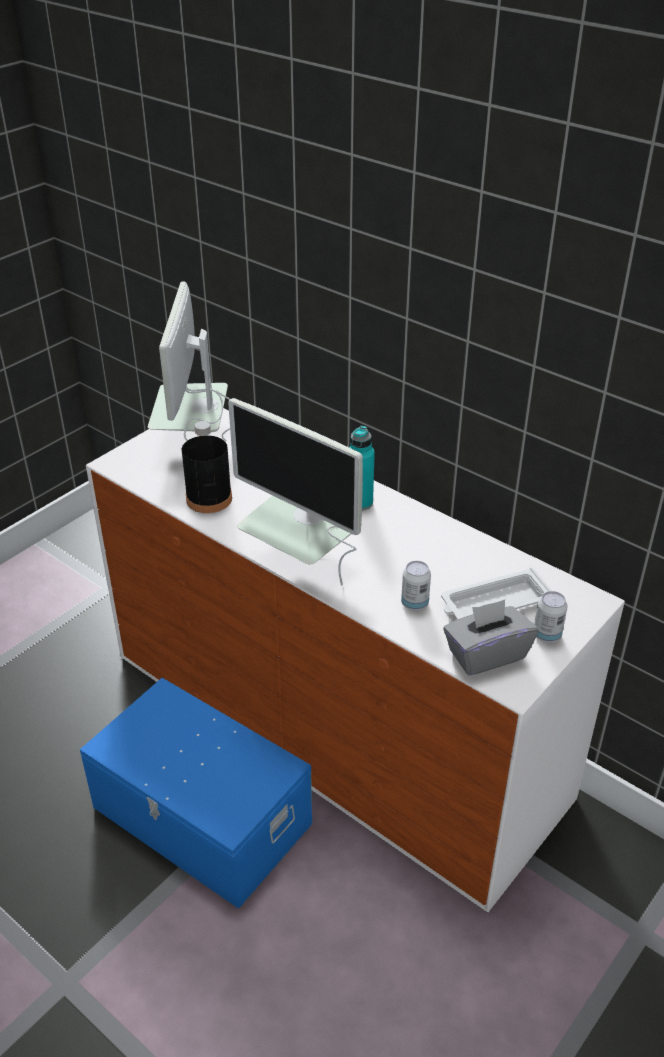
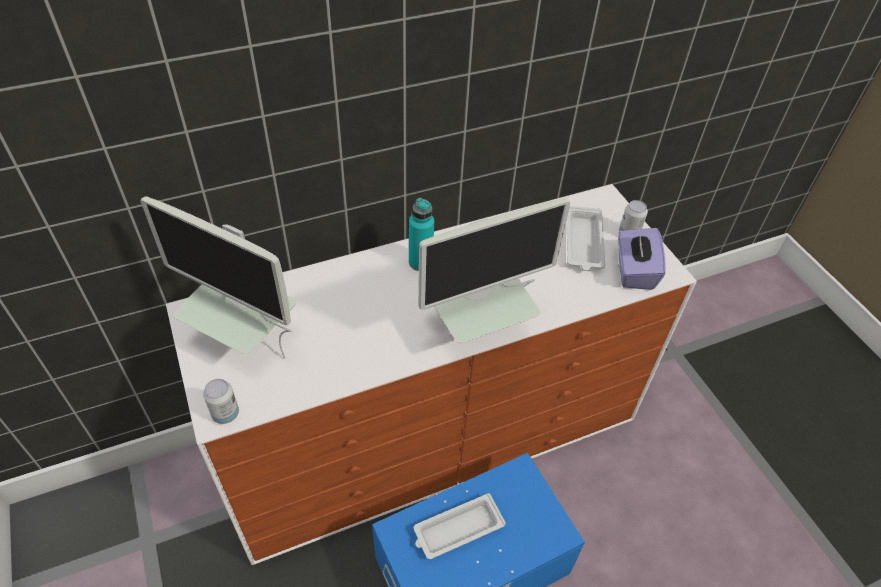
camera: 65 degrees left, 10 degrees up
(188, 739) = (457, 529): none -> white tray
(209, 499) = (340, 359): black bottle -> none
(414, 604) = (562, 284): can -> can (225, 414)
(486, 654) = (634, 271): grey tissue box -> purple tissue box

